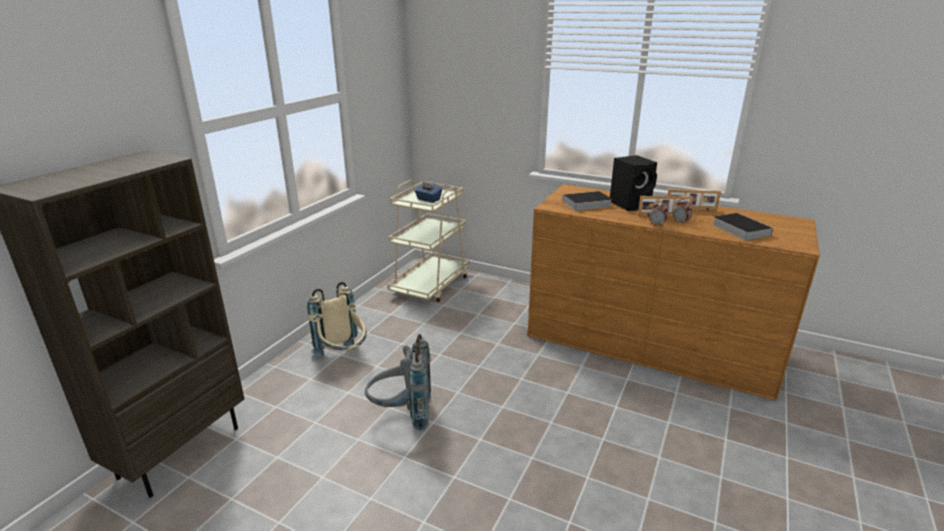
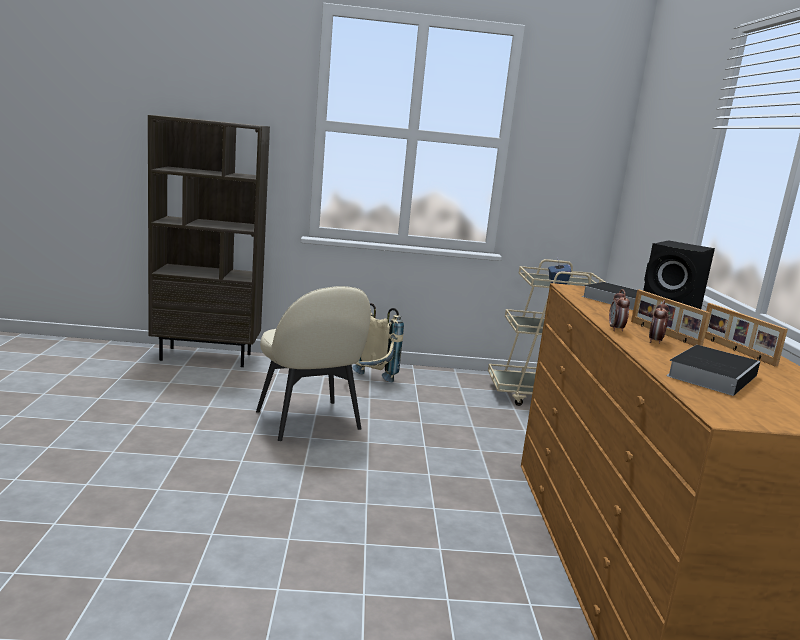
camera: 60 degrees right, 10 degrees down
(402, 414) = (309, 421): grey backpack -> beige chair

